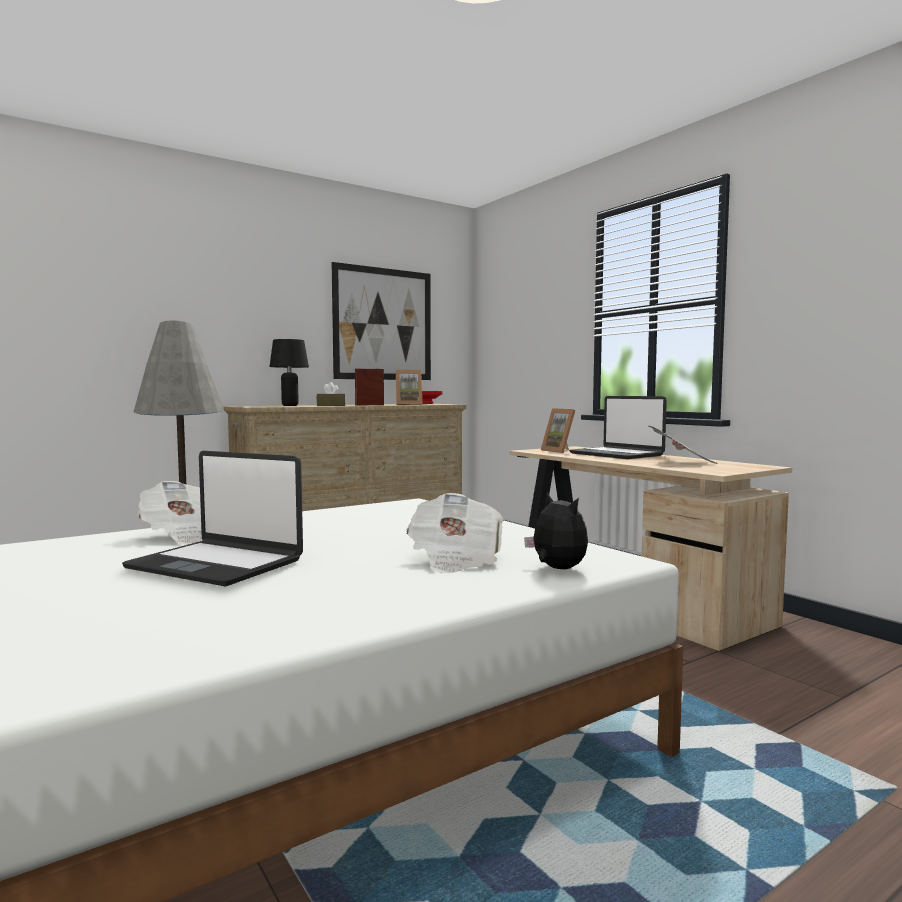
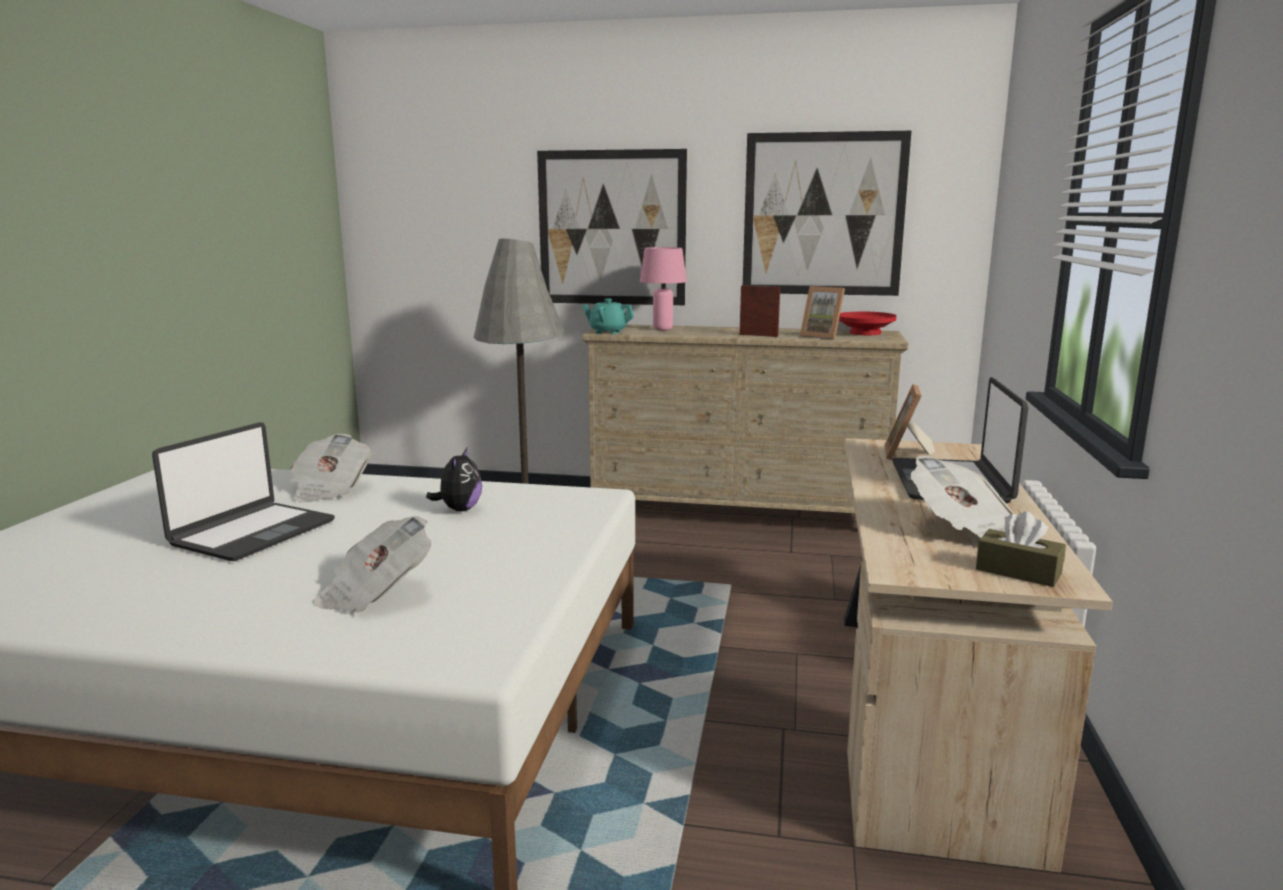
camera: 45 degrees right, 10 degrees up
(217, 564) = (252, 533): laptop -> laptop turned 135 degrees counterclockwise
(228, 325) = (612, 228): none -> picture
(257, 406) = (608, 332): none -> turquoise teapot
(290, 405) = (663, 329): black table lamp -> pink table lamp
(331, 405) = (704, 334): brown tissue box -> brown tissue box (1018, 571)
(556, 569) = (393, 643): plush toy -> plush toy (459, 509)

